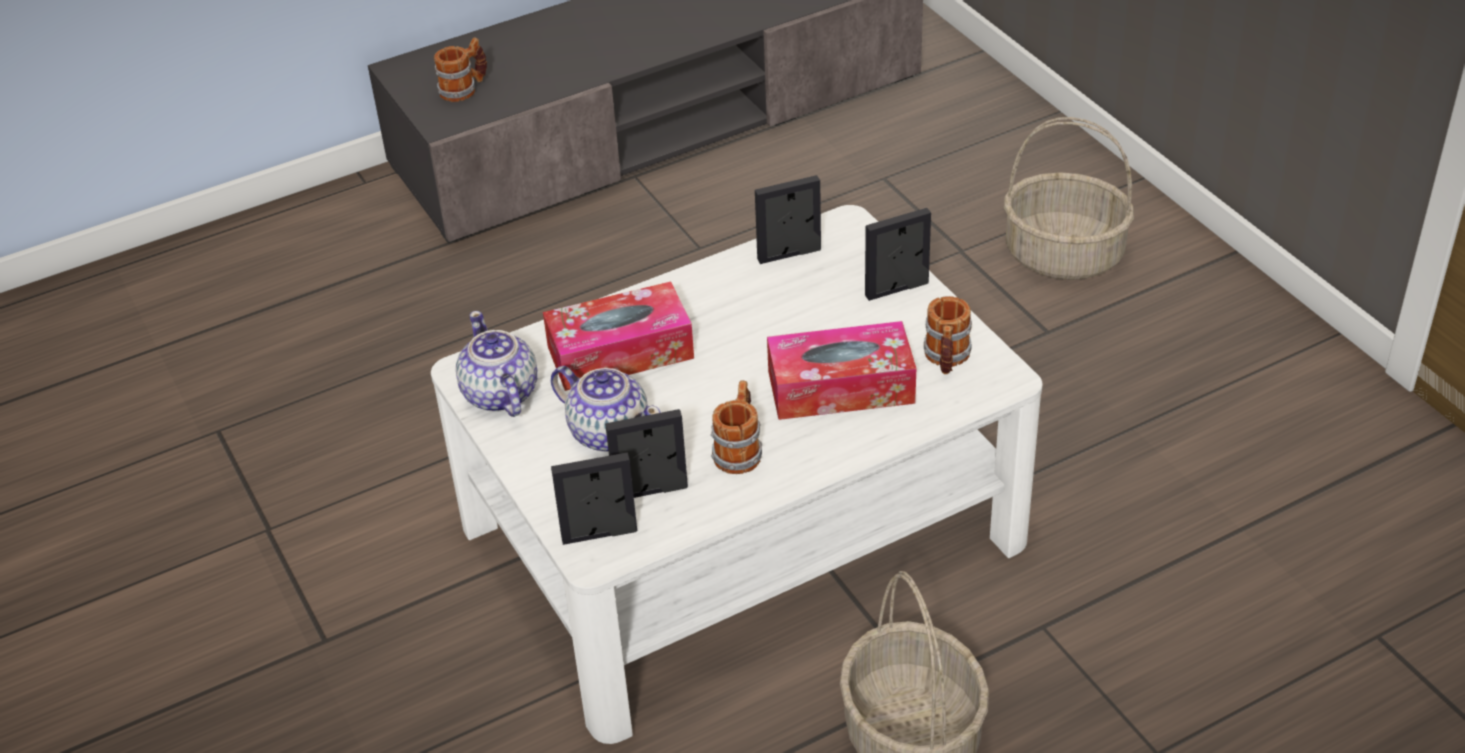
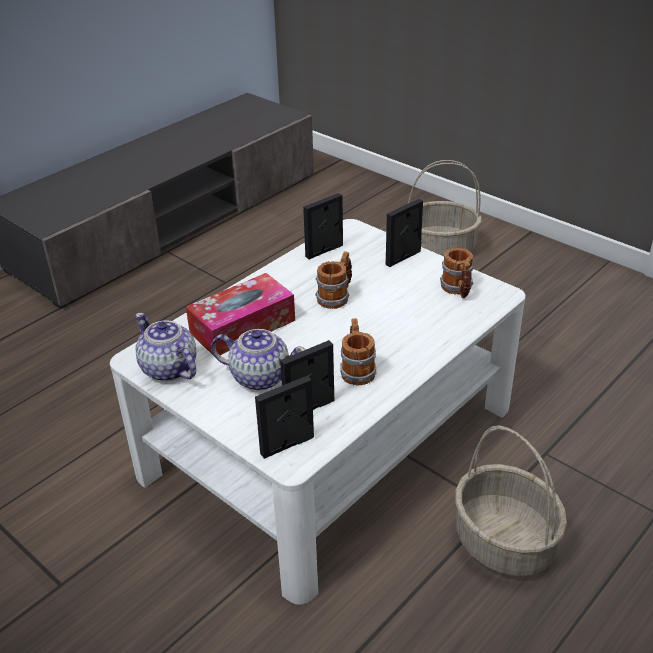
camera: 20 degrees left, 5 degrees down
(464, 89) = (54, 206): mug -> mug (336, 296)
(840, 387) = (401, 318): tissue box -> none

